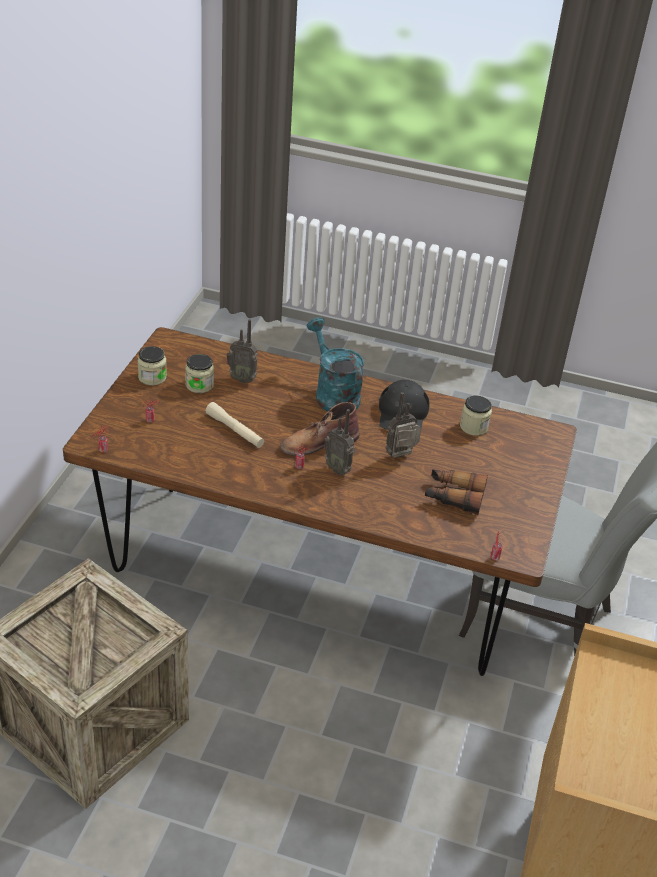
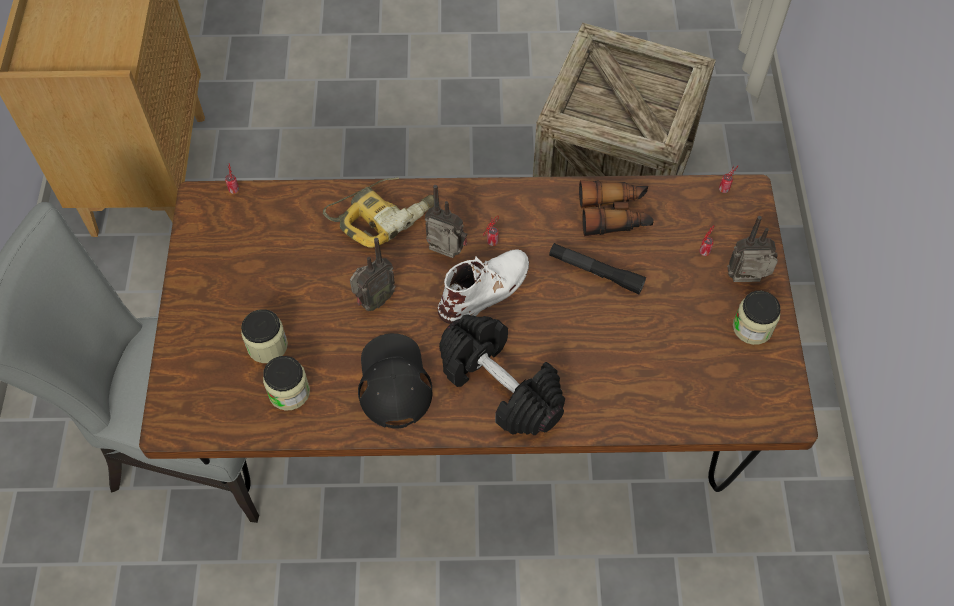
camera: 165 degrees right, 20 degrees up
(199, 385) = (684, 336): jar -> jar (267, 346)
(235, 430) = (595, 272): beige flashlight -> black flashlight
(242, 378) = (637, 370): radio -> radio (746, 281)
(318, 442) = (485, 289): brown boot -> white boot
(333, 394) = (501, 386): turquoise watering can -> black dumbbell
(375, 506) = (383, 214): none -> power drill
(454, 497) = (294, 259): binoculars -> binoculars (614, 214)

